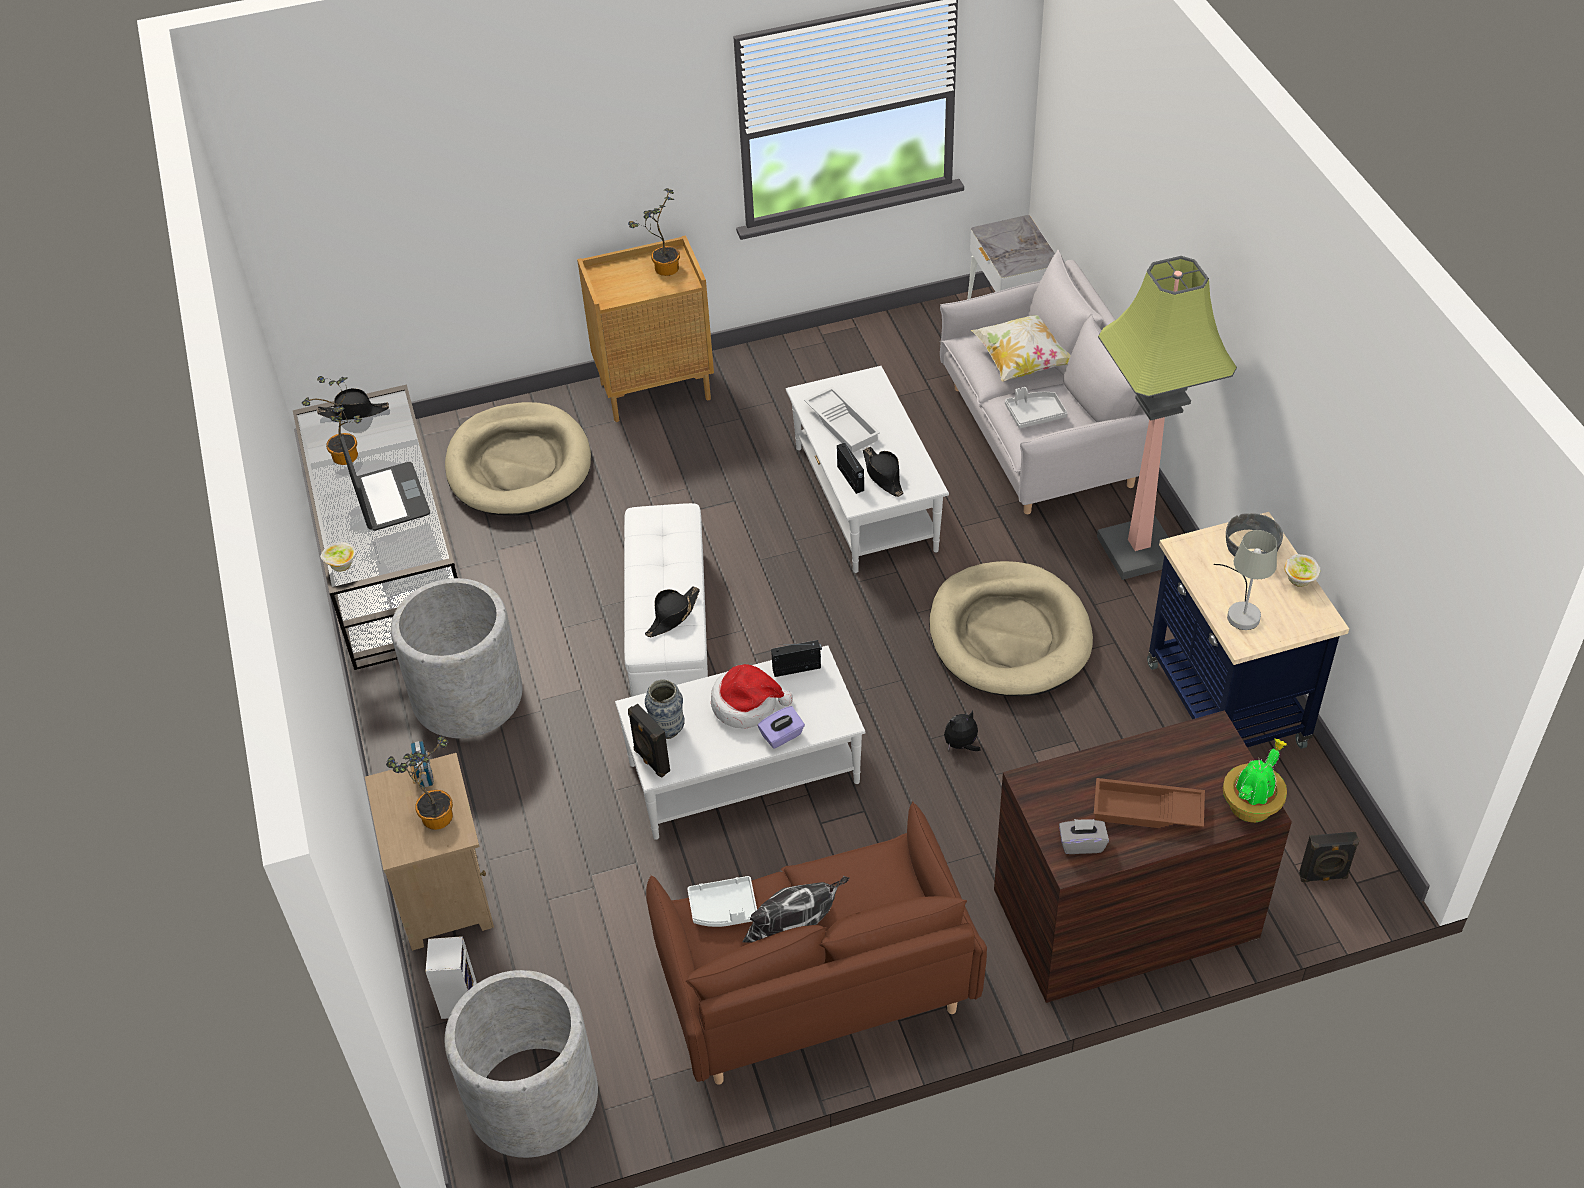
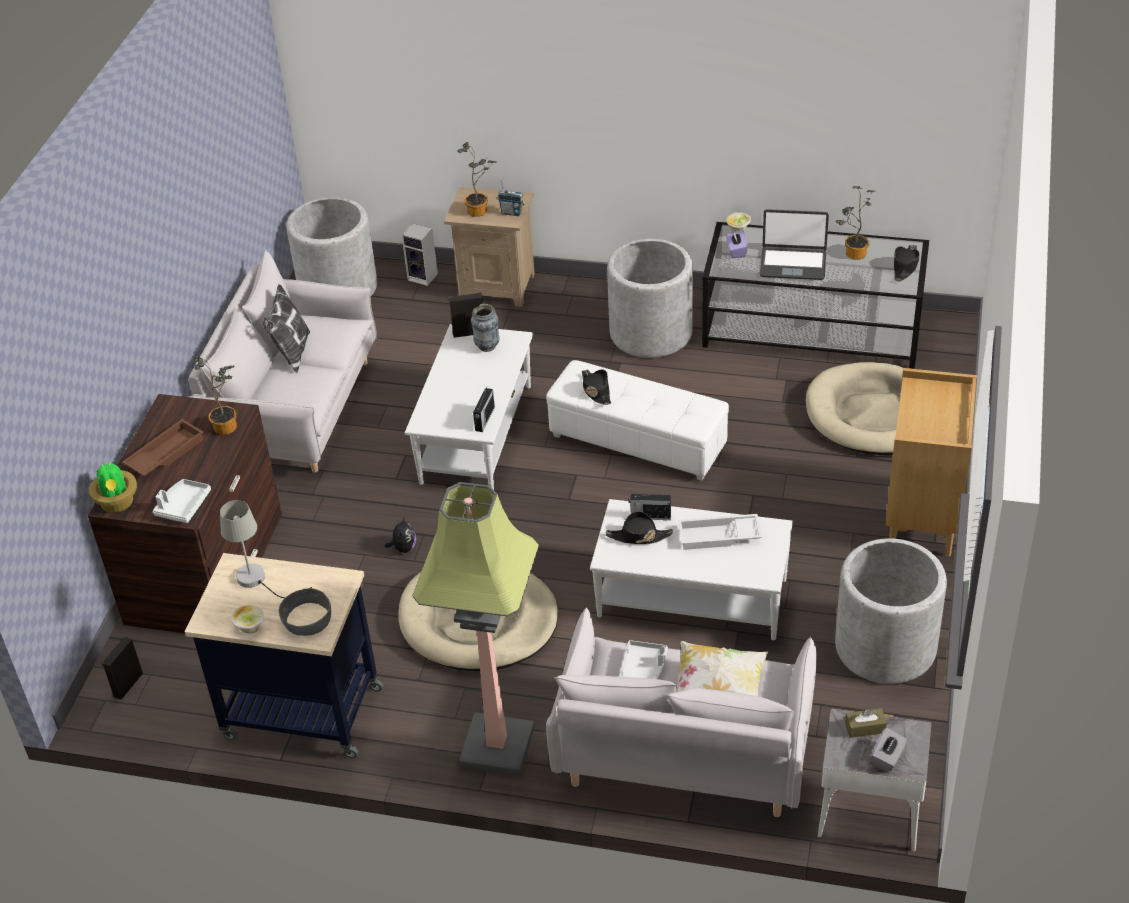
camera: 120 degrees right, 5 degrees down
(663, 268) = (938, 428): potted plant -> potted plant (227, 425)
(724, 909) = (337, 332): white tray -> white tray (183, 506)
(747, 704) = (475, 386): hat -> none
(782, 736) = (435, 393): purple tissue box -> purple tissue box (736, 251)
(815, 986) = (296, 410): brown sofa -> grey sofa
(832, 365) = (885, 647): none -> grey planter
(1005, 255) = (865, 728): none -> brown tissue box
(1082, 844) = (175, 415): grey tissue box -> grey tissue box (888, 758)

